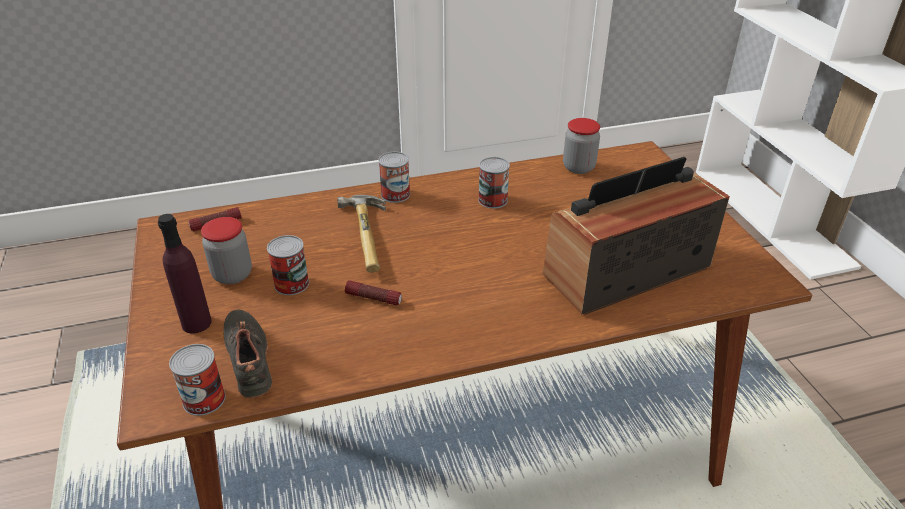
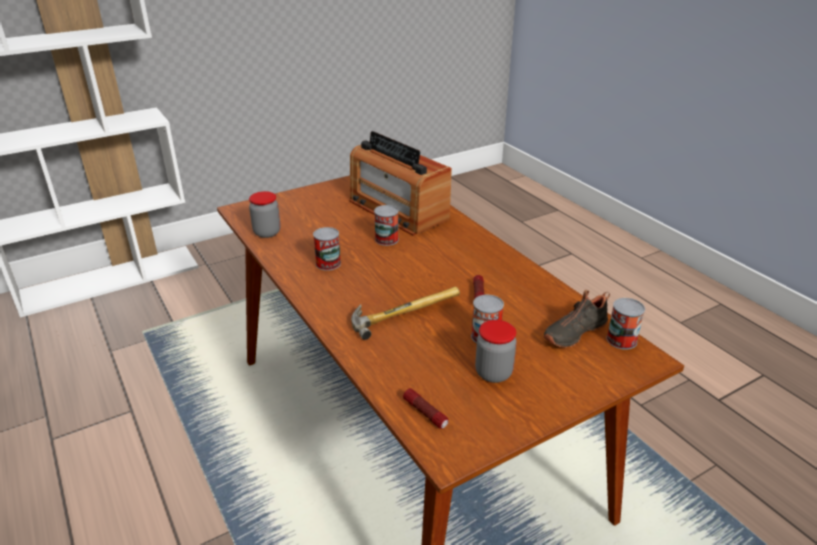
camera: 105 degrees left, 5 degrees down
(196, 323) = (560, 371): purple bottle -> none
(395, 194) = (333, 312): can -> can (386, 239)

